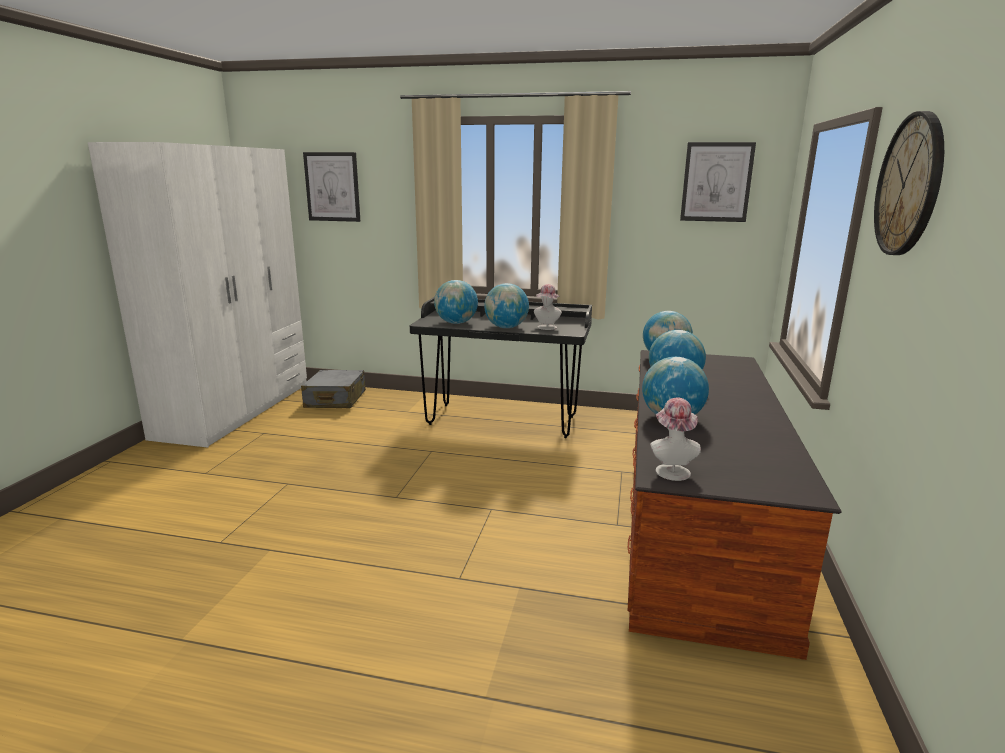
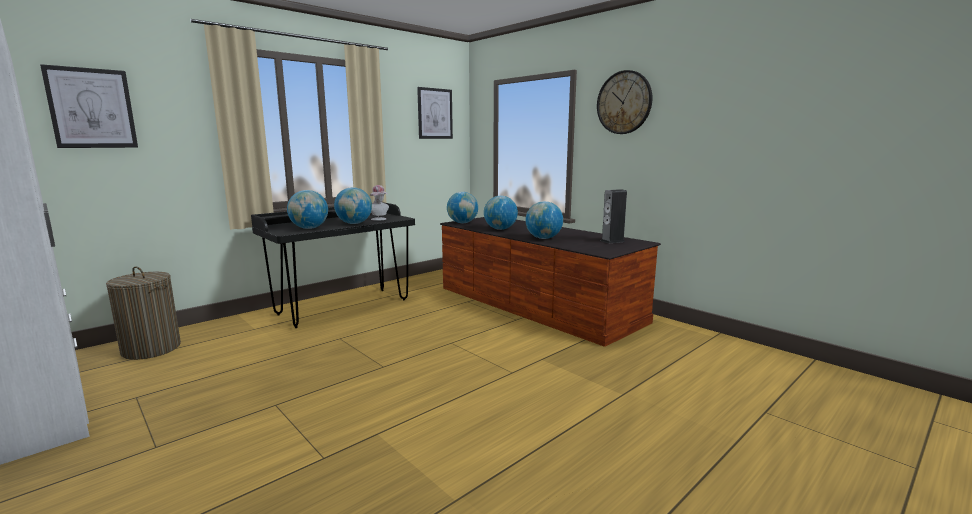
camera: 55 degrees left, 5 degrees down
(335, 400) = (151, 349): grey suitcase -> laundry basket
(671, 470) = (599, 250): hat -> none
(757, 466) = (612, 241): none -> speaker

